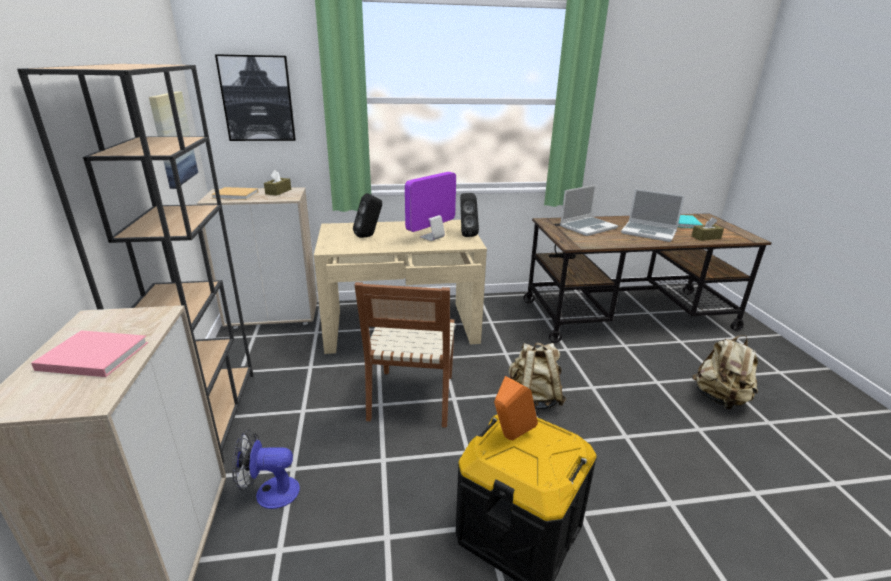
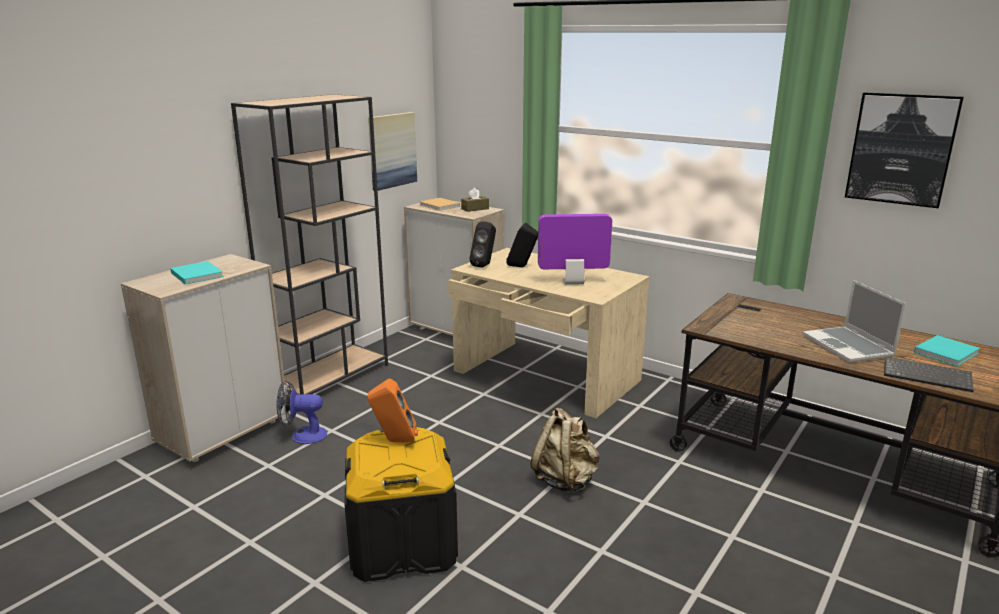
camera: 45 degrees right, 5 degrees down
(91, 356) = (196, 274): pink book -> turquoise book
(257, 99) = (480, 121): picture -> picture (901, 149)
(269, 492) = (302, 435): fan -> fan turned 45 degrees counterclockwise
(411, 401) = (463, 431): chair -> none
(466, 234) = (612, 288): black speaker -> black speaker (485, 265)
(588, 227) = (774, 318): laptop -> none
(706, 237) = (928, 376): brown tissue box -> keyboard
(720, 399) = (785, 590): beige backpack -> none

